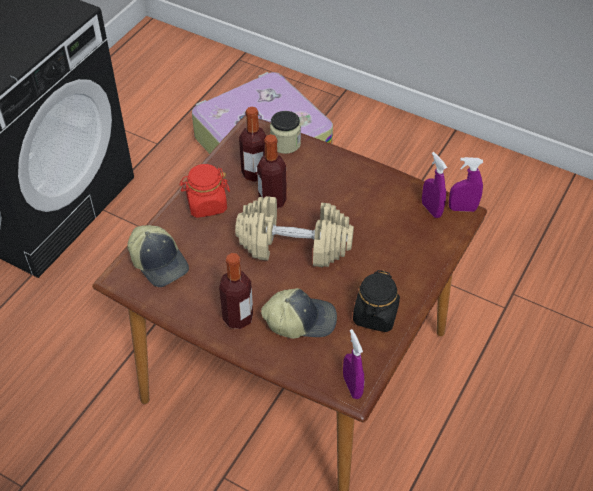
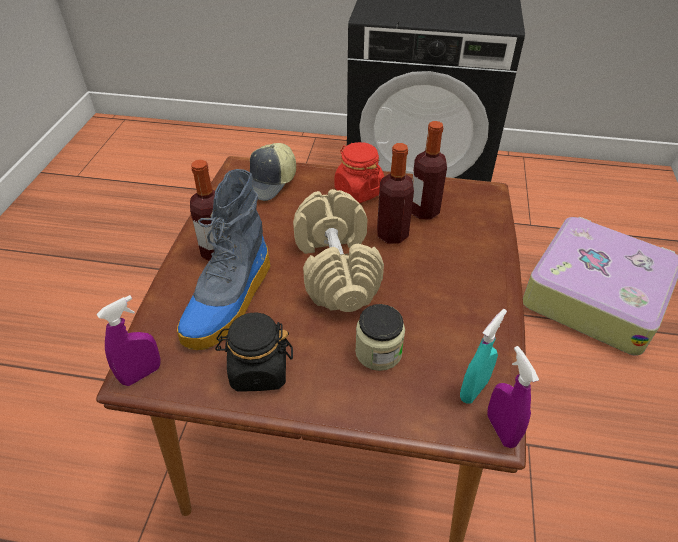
camera: 70 degrees right, 5 degrees down
(285, 143) = (486, 222): jar -> jar (378, 352)
(300, 320) = (229, 301): cap -> boot
(431, 209) = (474, 390): purple spray bottle -> turquoise spray bottle

